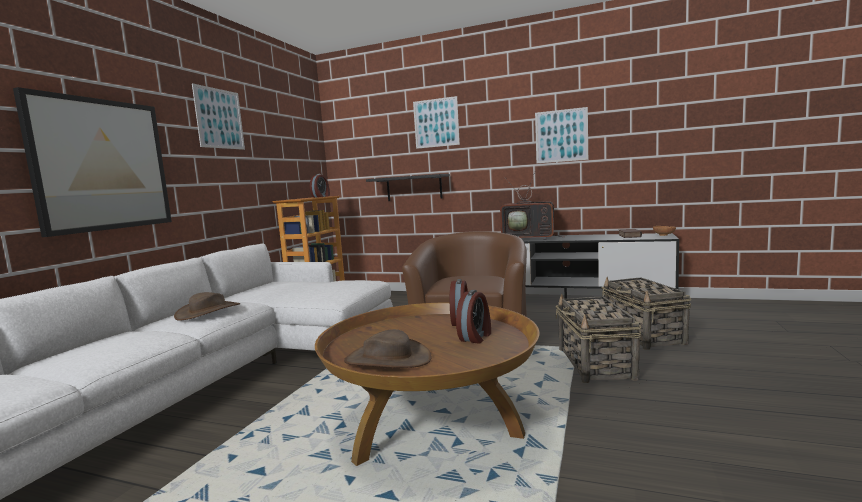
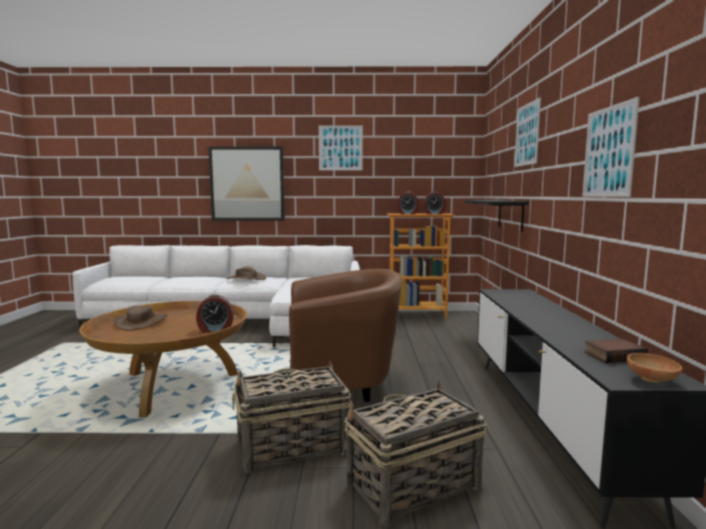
camera: 70 degrees right, 0 degrees up
(476, 337) = (173, 336): alarm clock -> alarm clock (407, 213)
(530, 238) = (532, 308): television -> none

